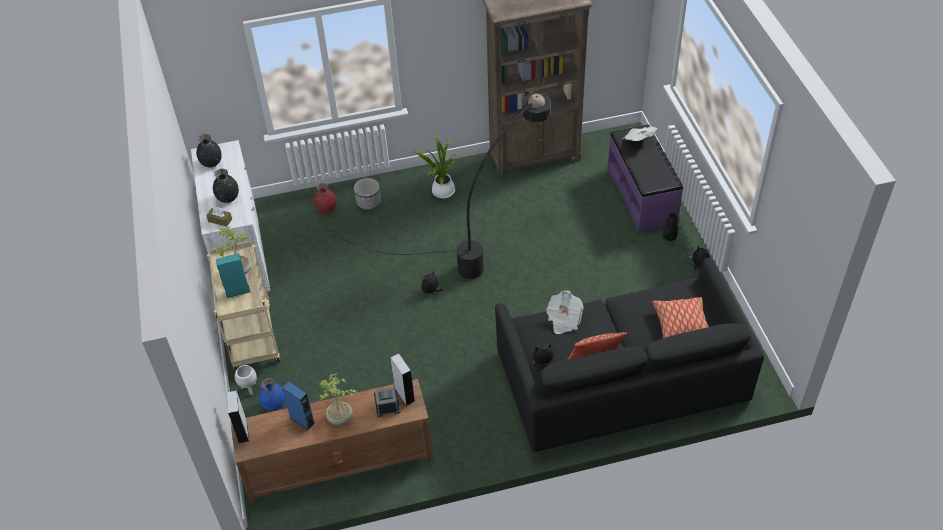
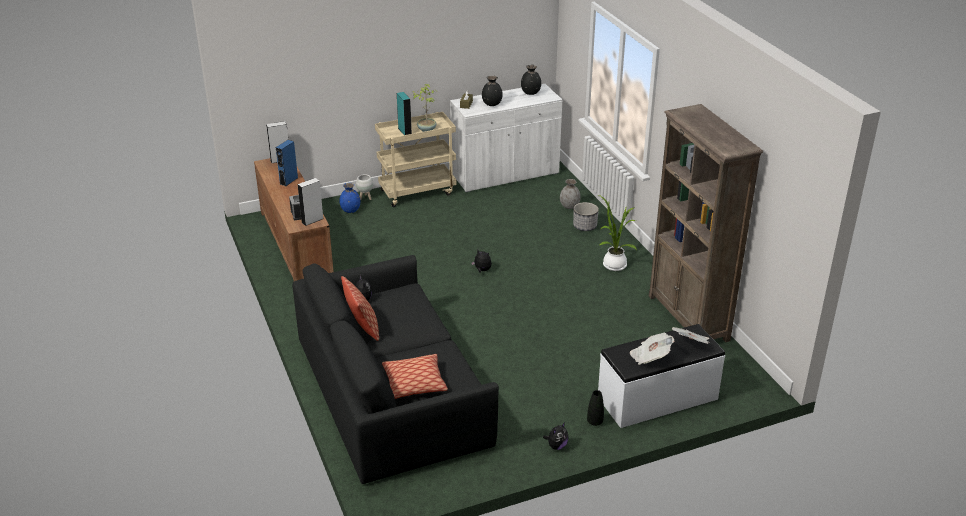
camera: 80 degrees right, 15 degrees down
(326, 208) = (569, 206): red vase -> grey vase
(340, 418) = (290, 195): potted plant -> none
(480, 244) = (548, 293): black floor lamp -> none
(563, 319) = (414, 308): newspaper -> newspaper (650, 357)
(642, 195) = (658, 399): purple bench -> white bench

